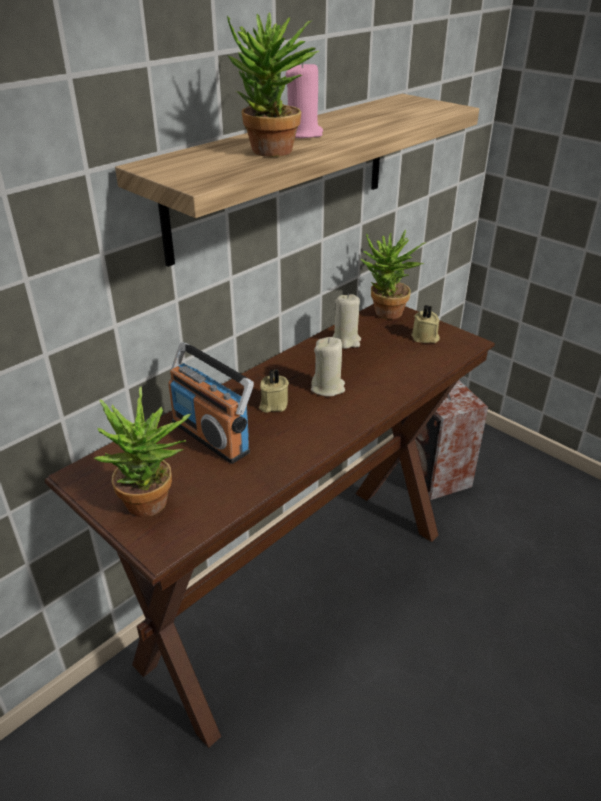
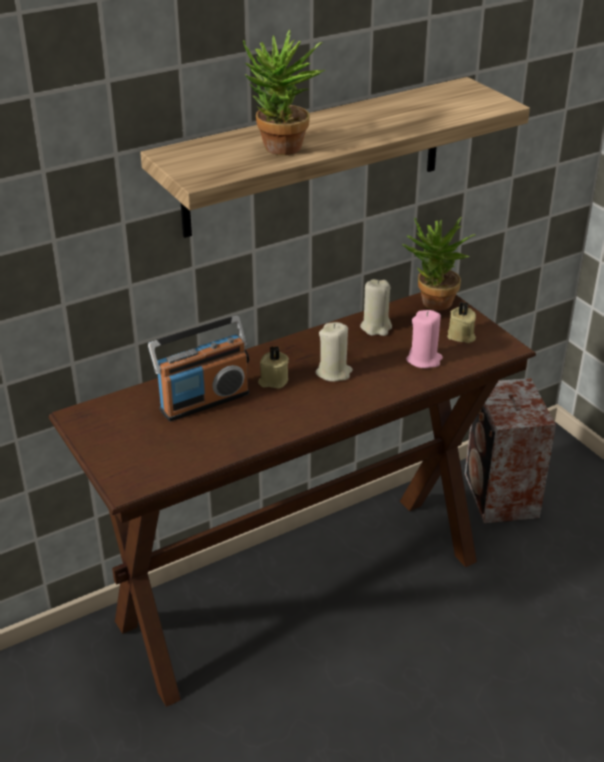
camera: 15 degrees right, 0 degrees up
(154, 506) = (132, 452): potted plant -> none
(211, 436) = (204, 401): radio -> radio turned 90 degrees counterclockwise
(303, 134) = (325, 128): pink candle -> pink candle (424, 360)

